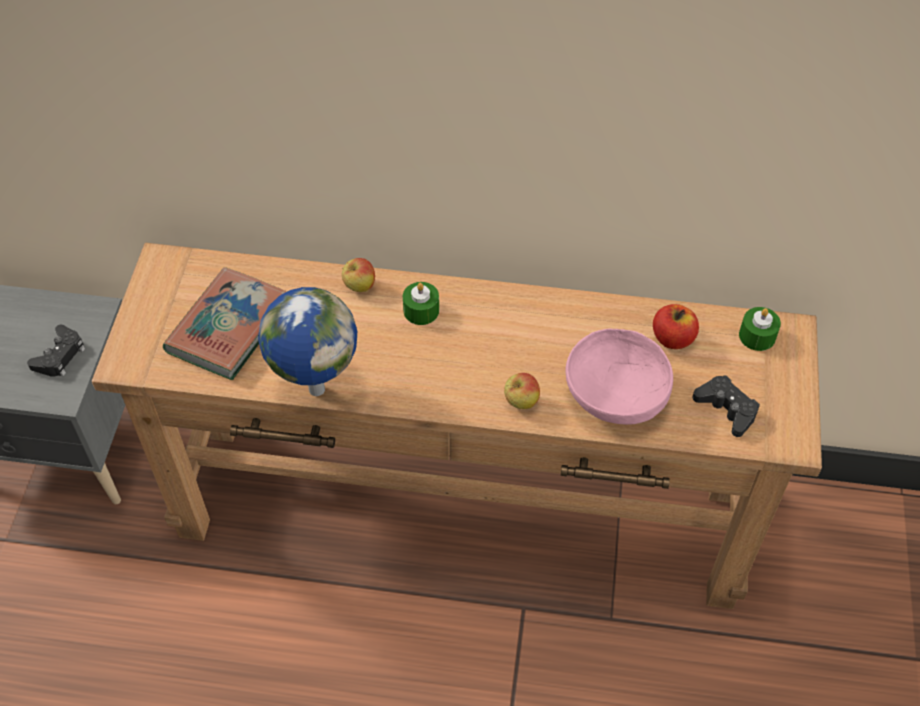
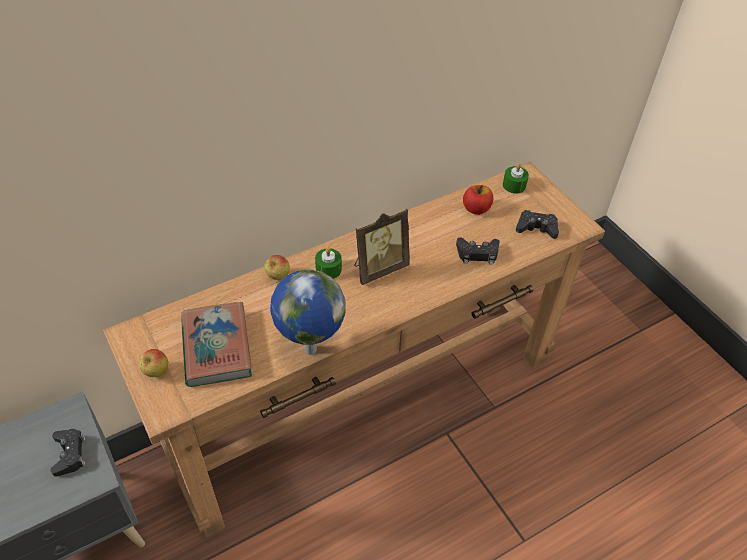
camera: 40 degrees left, 5 degrees down
(478, 343) = (379, 268): none -> picture frame
(521, 402) = (434, 286): apple -> apple (156, 372)
(614, 396) = (477, 254): pink bowl -> black game controller

